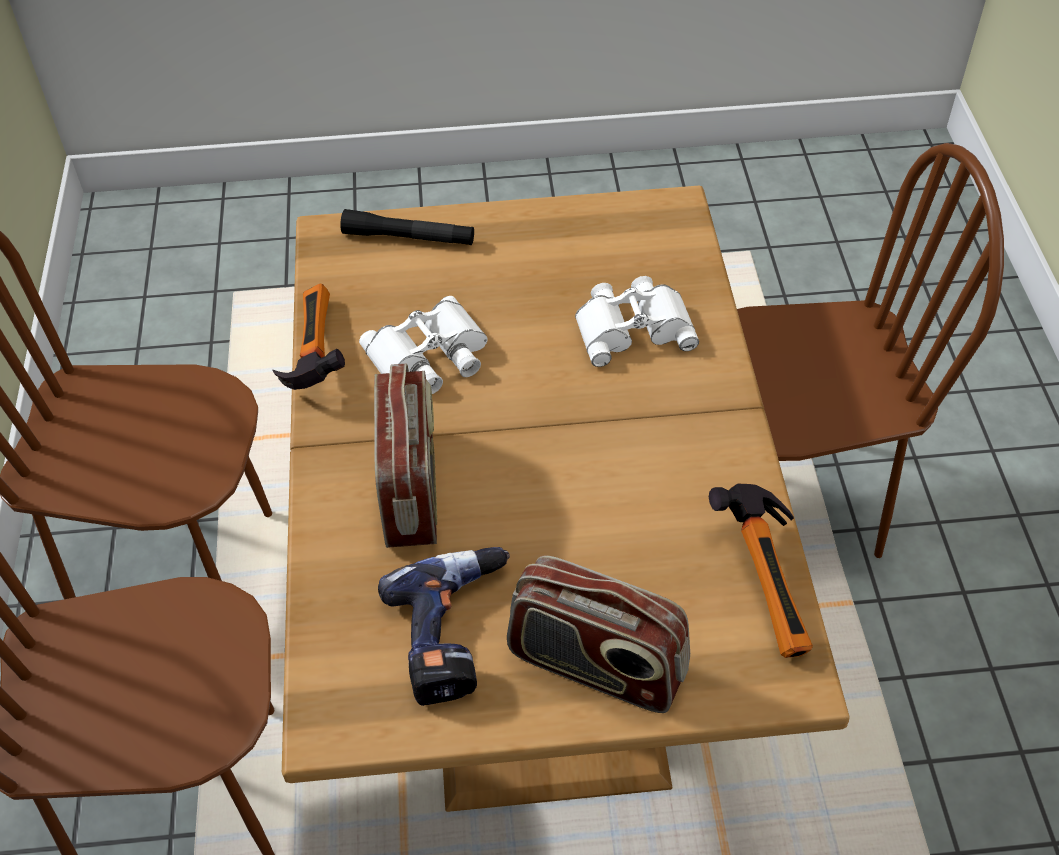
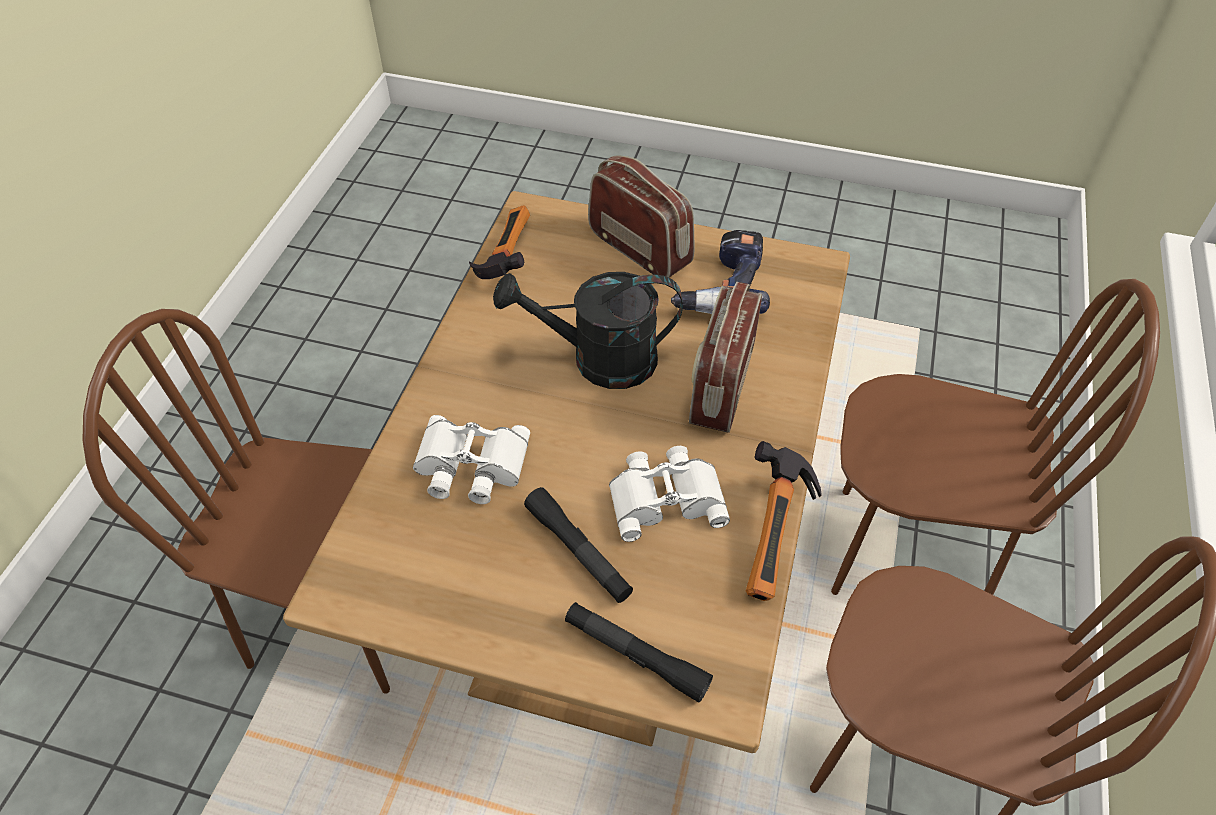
camera: 160 degrees left, 0 degrees up
(491, 290) = (578, 551): none -> black flashlight
(566, 475) = (598, 360): none -> black watering can

